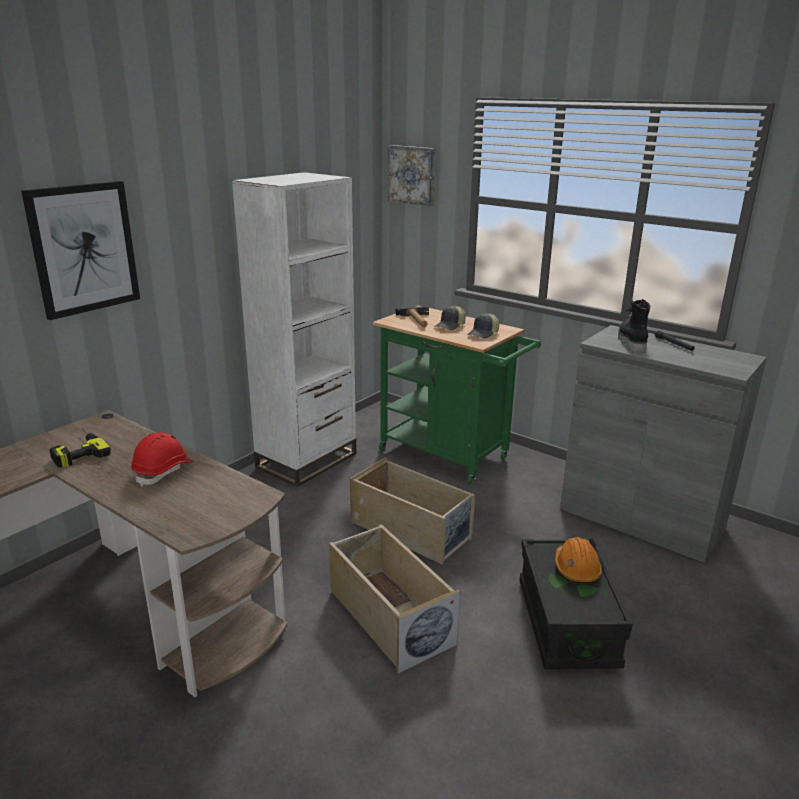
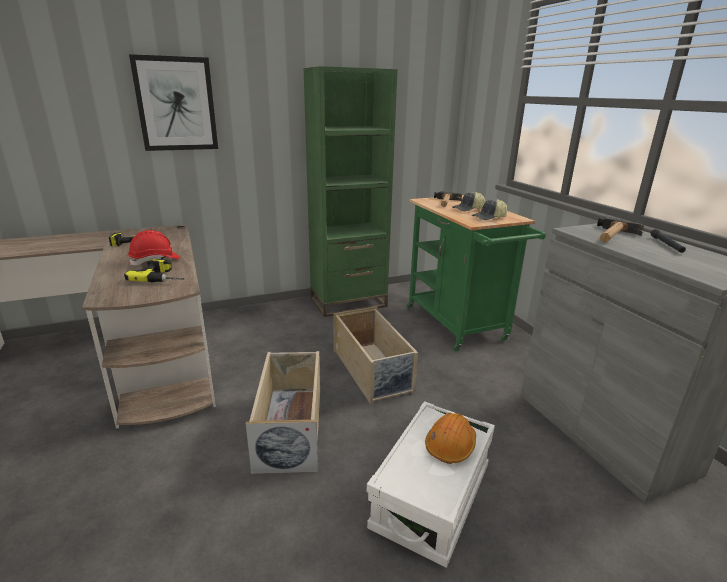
camera: 30 degrees right, 0 degrees up
(213, 488) = (164, 277): none -> power drill
(307, 460) = (348, 302): white bookcase -> green bookcase
(412, 175) = (481, 82): picture -> none
(566, 623) = (431, 497): black storage box -> white storage box
(631, 342) = (613, 236): black boot -> hammer

